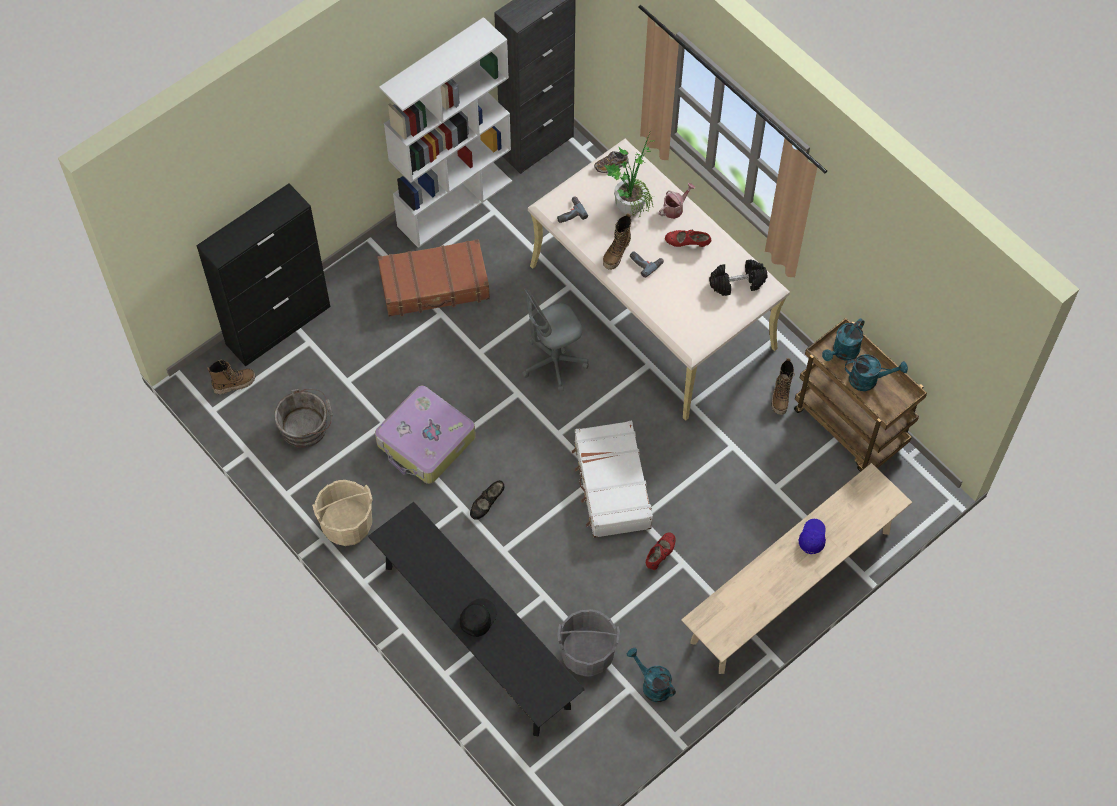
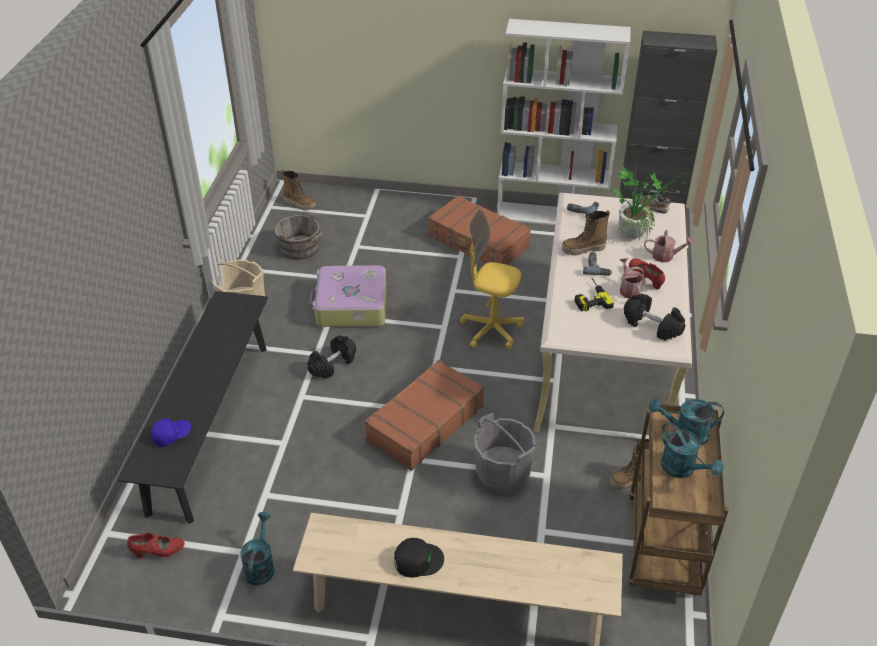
camera: 50 degrees right, 20 degrees down
(279, 325) = (364, 198): black cabinet -> none
(477, 618) = (194, 384): black cap -> black cap (418, 560)
(487, 504) = (332, 365): black shoe -> black dumbbell
(554, 363) = (491, 330): grey office chair -> yellow office chair
(587, 654) = (252, 502): grey bucket -> grey bucket (502, 473)
(611, 485) = (424, 423): white suitcase -> brown suitcase
(660, 555) = (393, 492): red shoe -> red shoe (158, 552)
(672, 295) = (589, 297): none -> power drill
(688, 264) = (629, 289): none -> watering can
(812, 538) = (492, 558): blue cap -> blue cap (171, 435)

